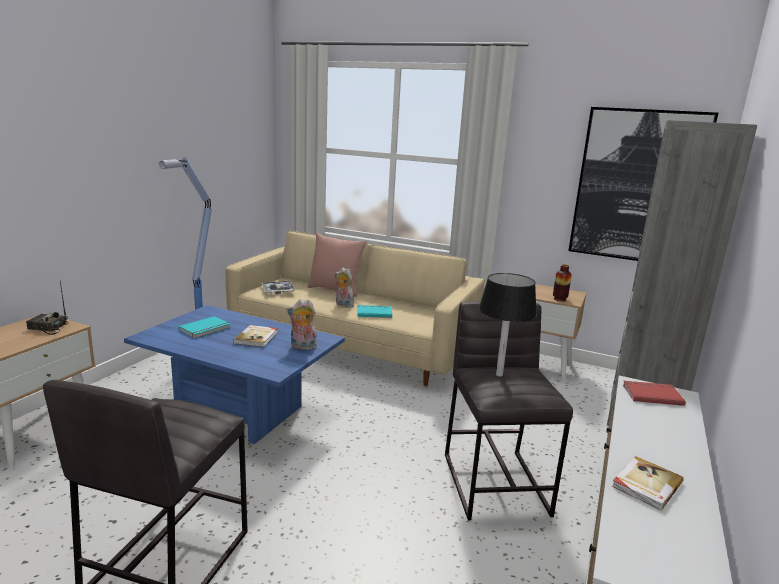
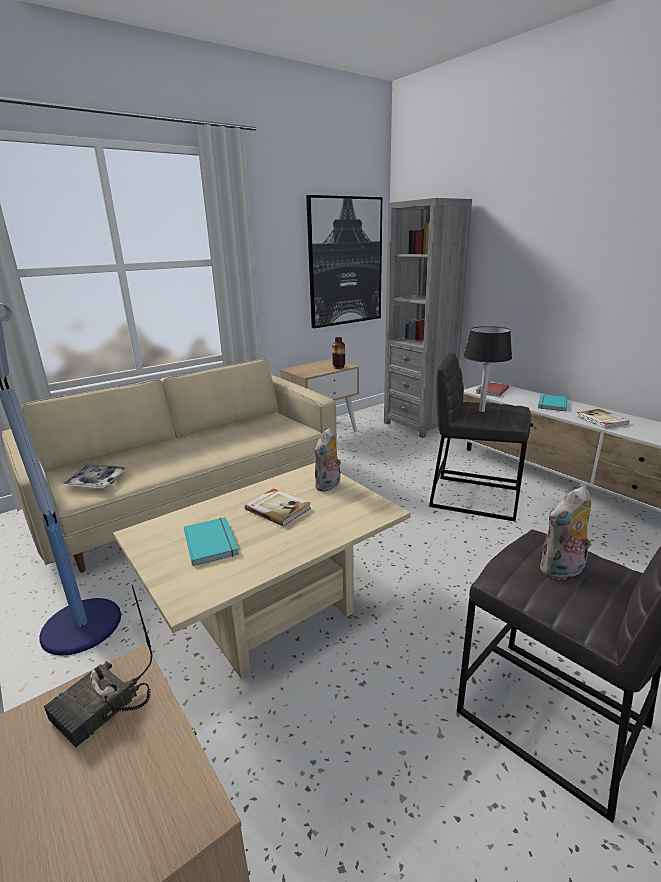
camera: 60 degrees left, 5 degrees up
(240, 411) = (273, 612): blue coffee table -> beige coffee table
(335, 290) = (145, 449): pink pillow -> none
(343, 305) = (199, 453): plush toy -> plush toy (562, 571)
(374, 312) = (242, 442): turquoise book -> turquoise book (551, 404)

